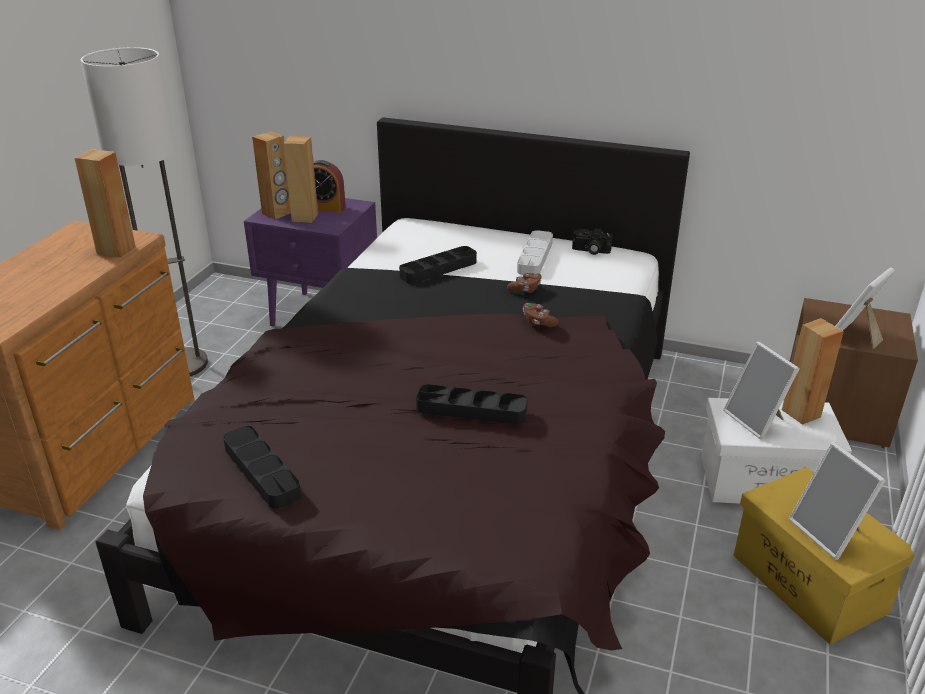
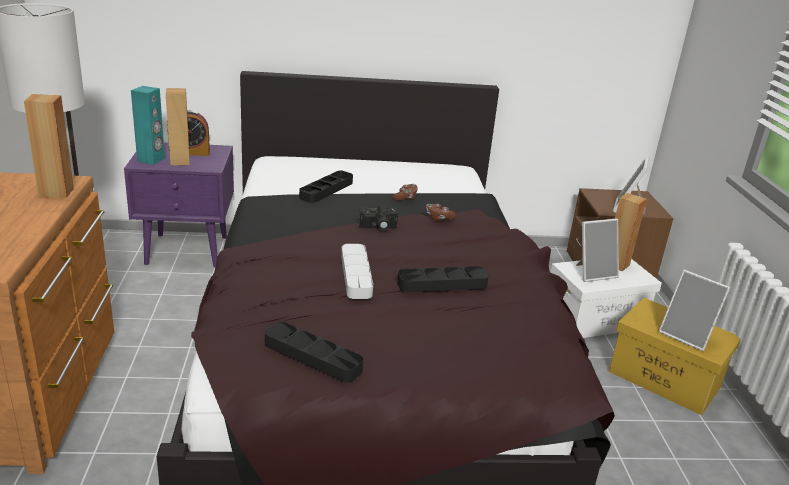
camera: 25 degrees left, 5 degrees down
(277, 213) = (151, 160): brown speaker -> turquoise speaker
(535, 257) = (393, 175): grey tray -> grey tray (356, 275)
(590, 251) = (430, 167): camera -> camera (378, 227)
(756, 420) = (593, 273): picture frame -> picture frame turned 60 degrees counterclockwise

